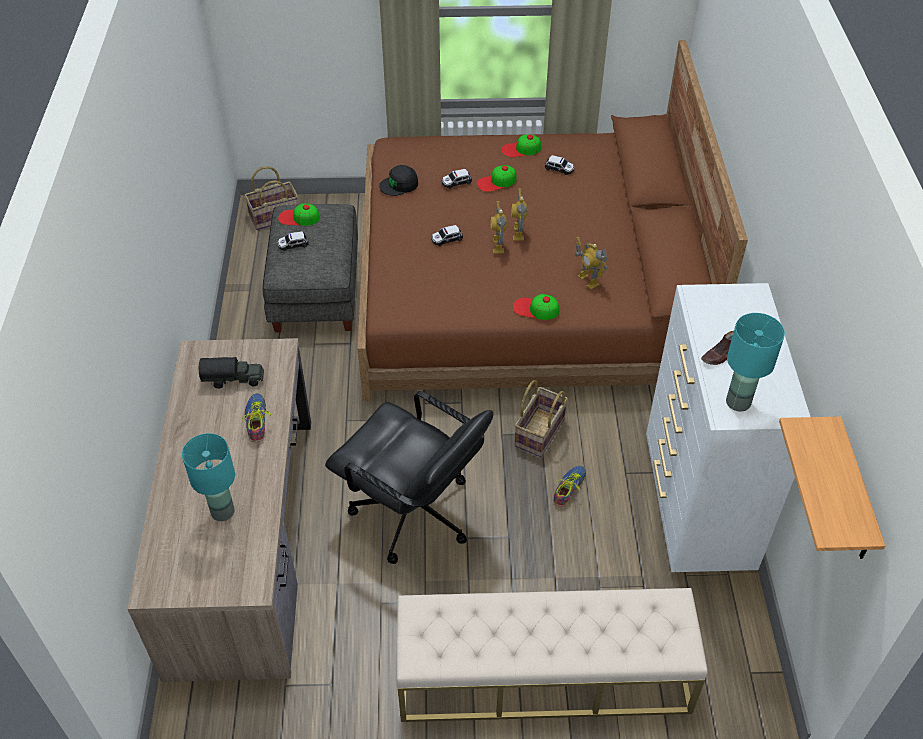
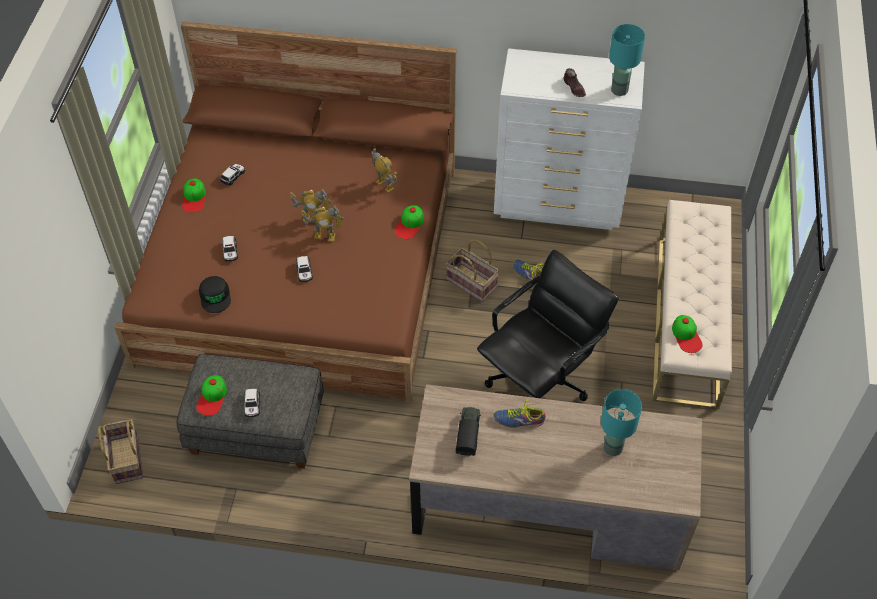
camera: 80 degrees left, 5 degrees up
(496, 182) = (239, 222): cap -> cap (686, 336)
(588, 280) = (385, 185): toy robot -> toy robot turned 105 degrees counterclockwise
(854, 494) = (716, 51): shelf -> none

